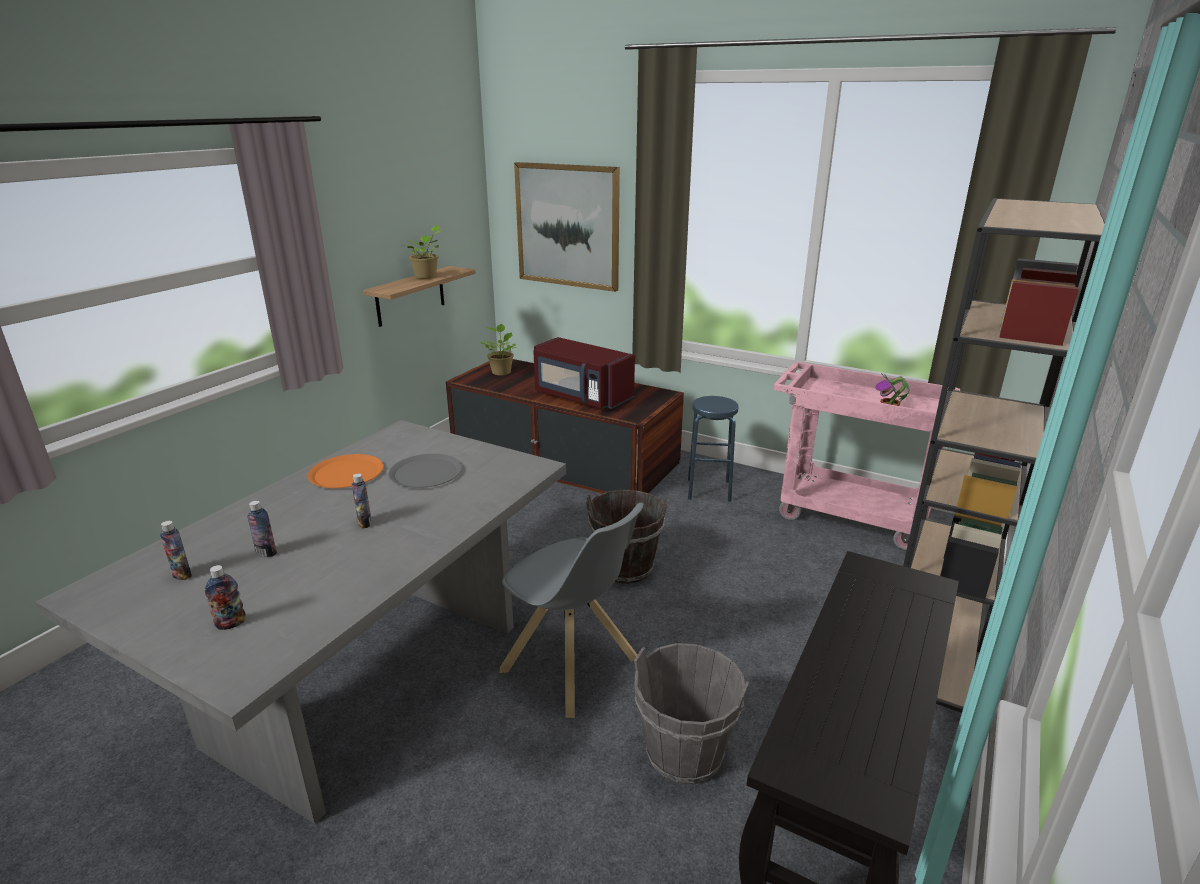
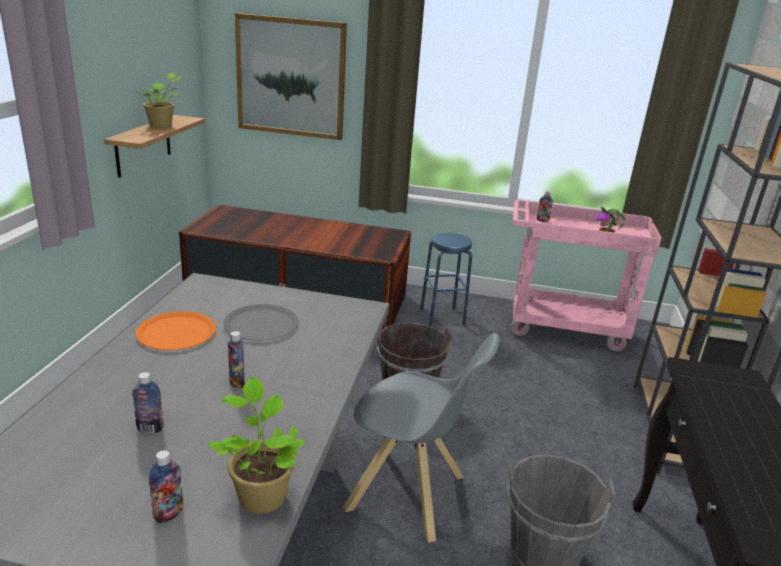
camera: 20 degrees left, 0 degrees up
(182, 575) = (65, 468): bottle -> bottle (542, 220)
(501, 372) = (230, 219): potted plant -> potted plant (261, 494)
(581, 397) = (323, 240): red microwave -> none

